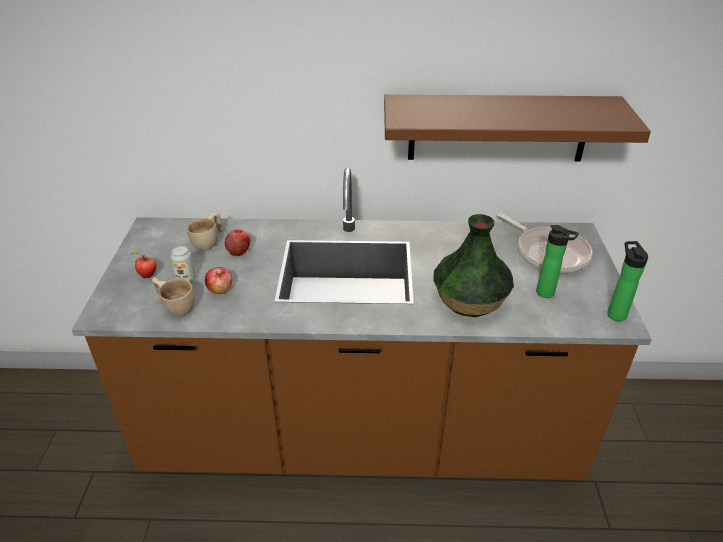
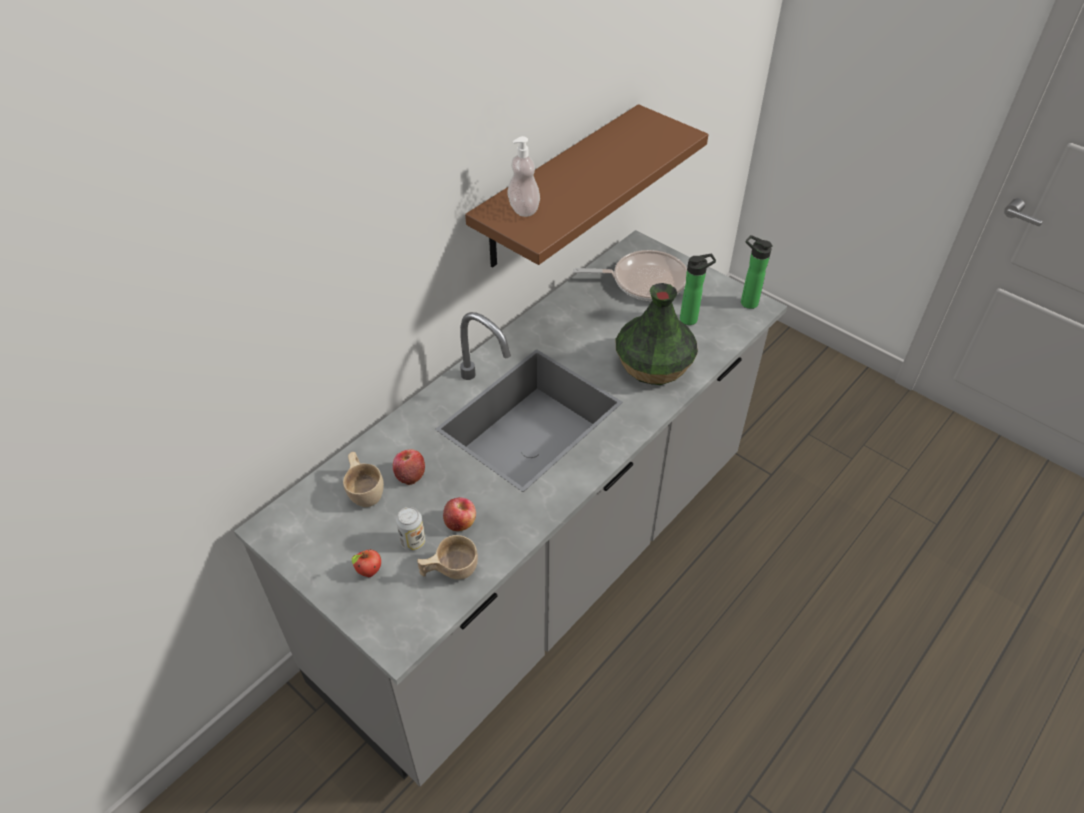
camera: 50 degrees left, 10 degrees up
(361, 434) = (542, 568): brown counter -> grey counter
(422, 106) = (524, 209): none -> soap dispenser

